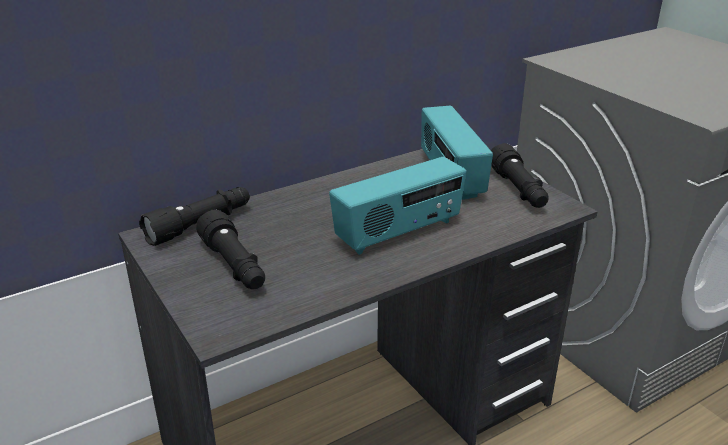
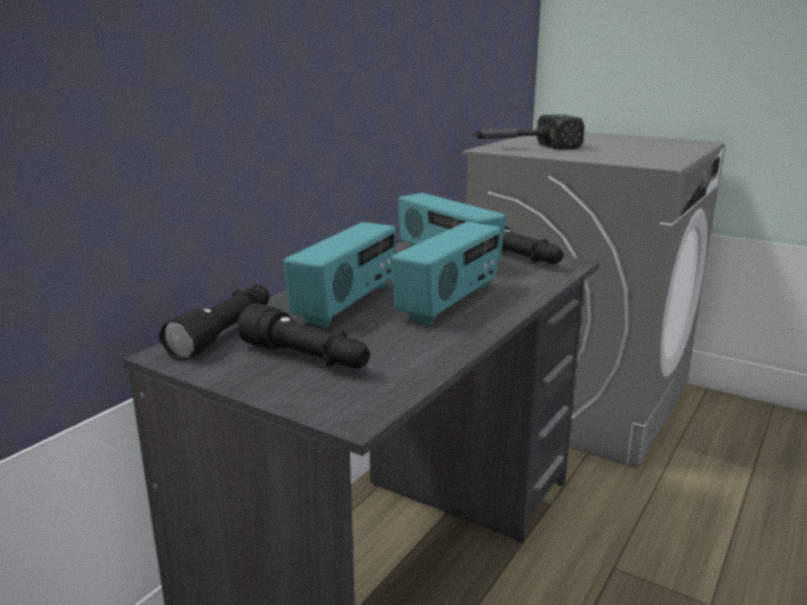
camera: 25 degrees left, 10 degrees down
(315, 215) = (347, 304): none -> radio
(592, 61) = (522, 147): none -> hammer

